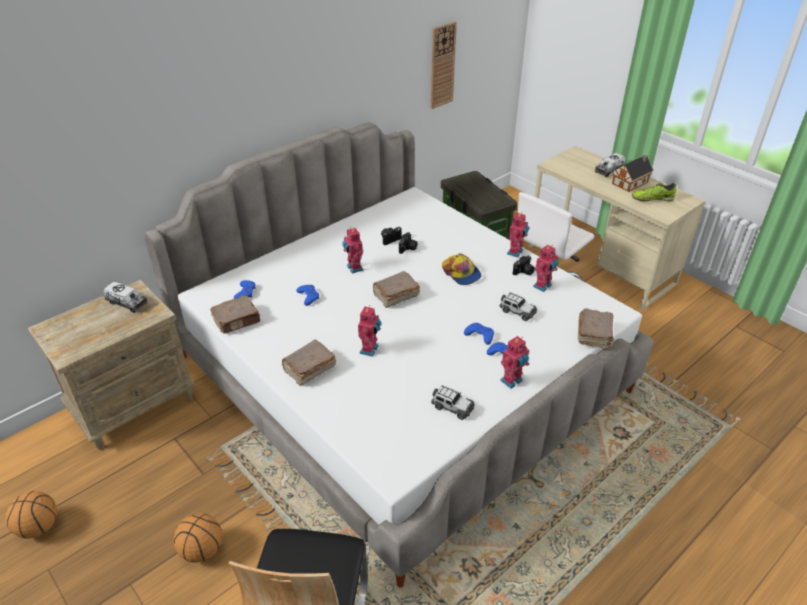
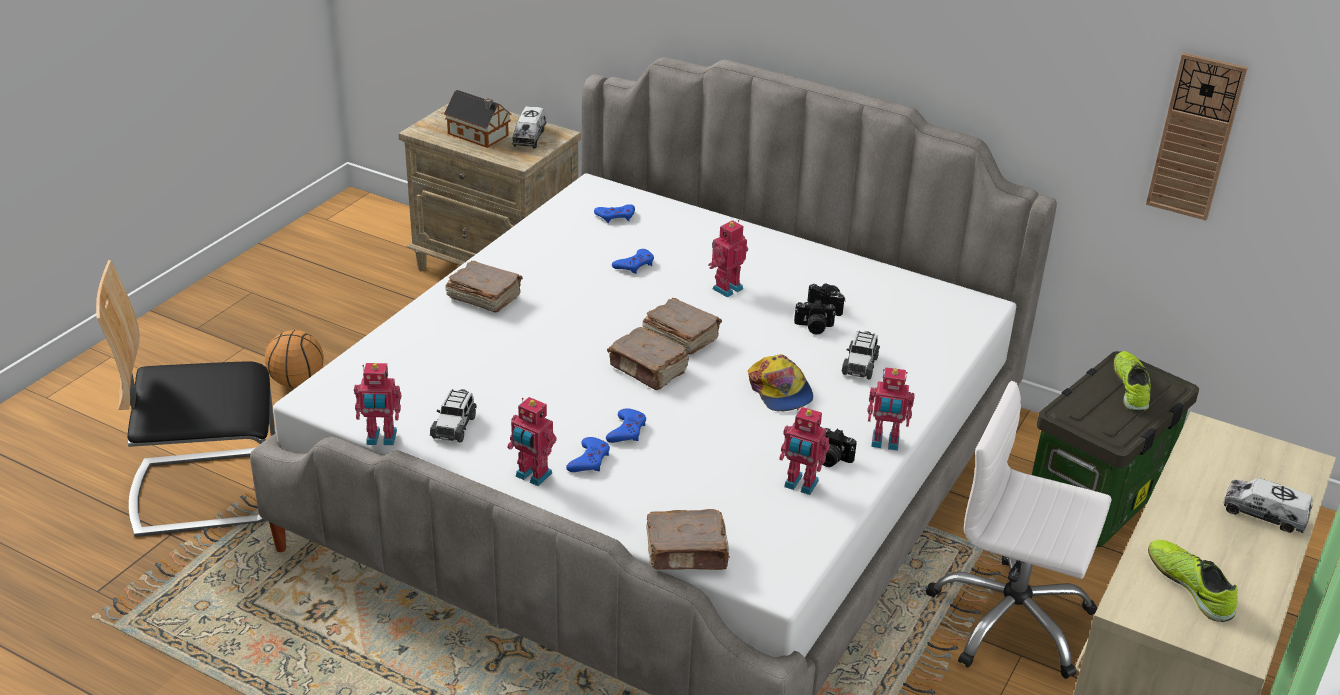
camera: 70 degrees right, 5 degrees down
(39, 527) = (302, 268): basketball -> none
(237, 321) = (553, 225): brown book -> brown book (648, 370)
(370, 350) = (544, 337): toy robot -> toy robot (381, 439)
(461, 273) = (780, 391): cap -> cap turned 60 degrees counterclockwise
(471, 185) = (1130, 387): none -> shoe
(517, 312) = (708, 463): toy car -> toy car (860, 365)
(631, 182) = (1237, 551): toy house -> toy house (479, 135)

